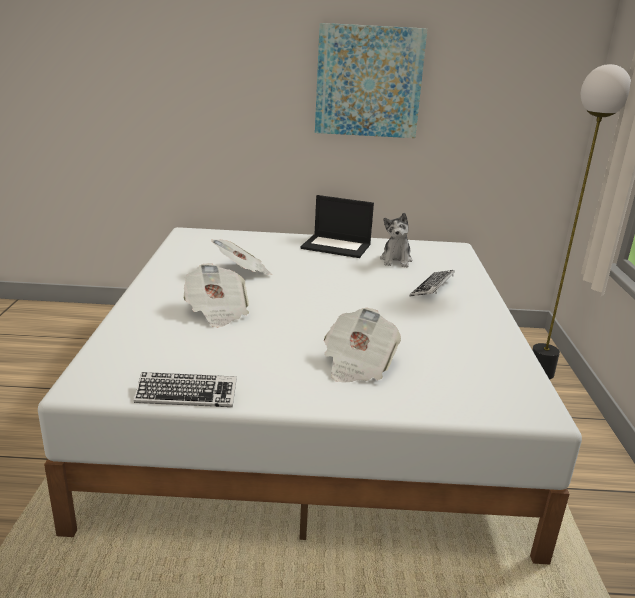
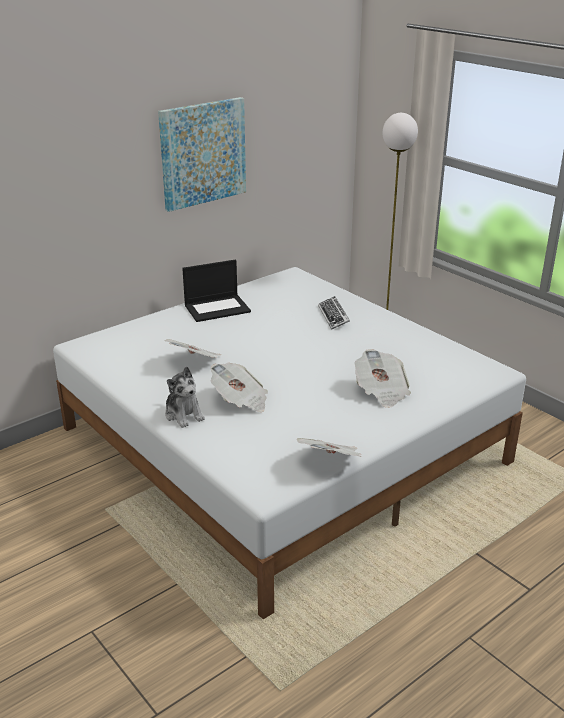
camera: 40 degrees left, 5 degrees up
(186, 395) = (331, 461): keyboard -> newspaper
(396, 260) = (276, 303): plush toy -> plush toy (184, 414)

